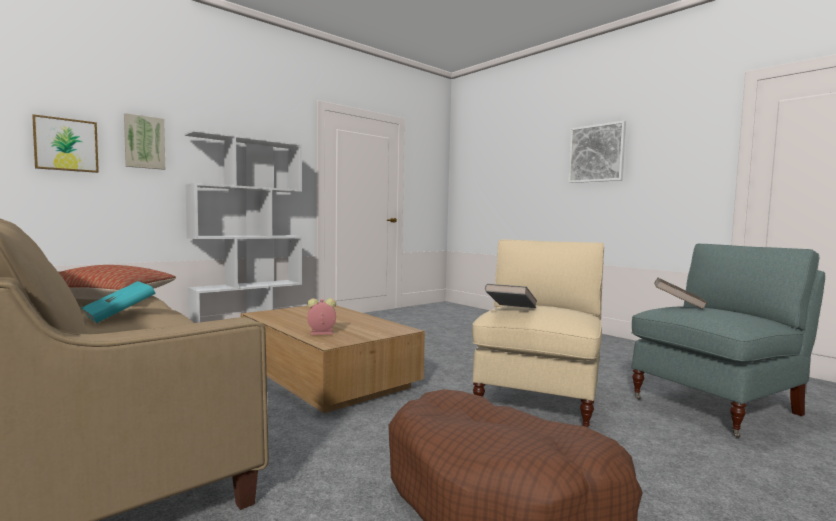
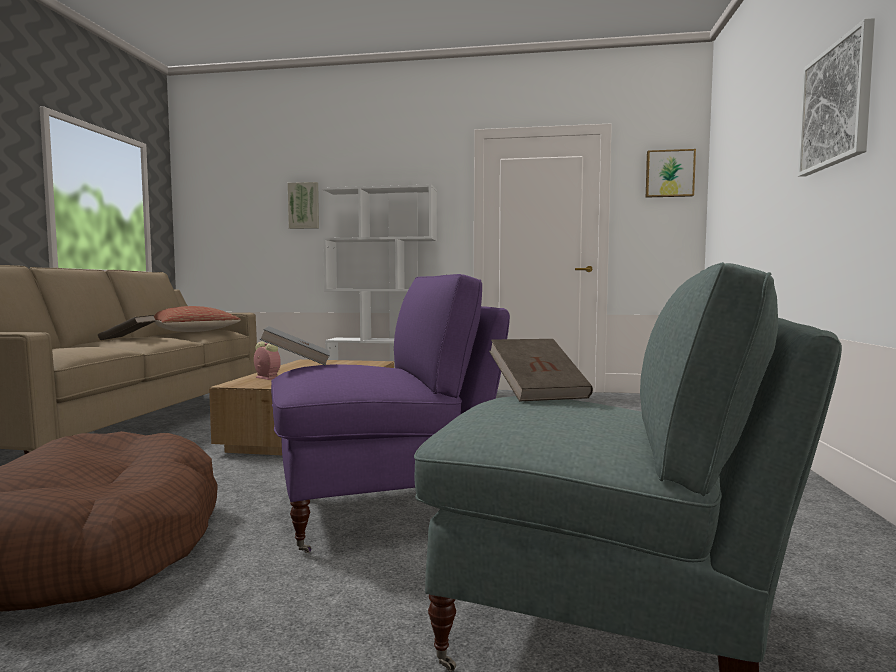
camera: 50 degrees right, 0 degrees up
(66, 145) = (252, 216): picture -> picture (669, 174)
(119, 316) = (128, 338): turquoise book -> brown book
(538, 402) = (383, 510): beige armchair -> purple armchair

